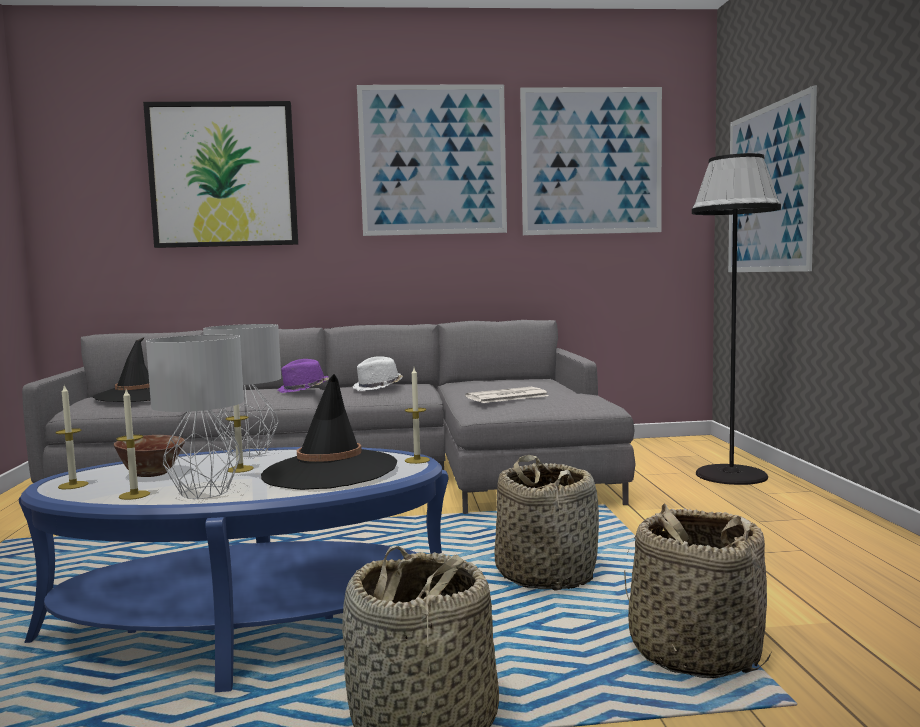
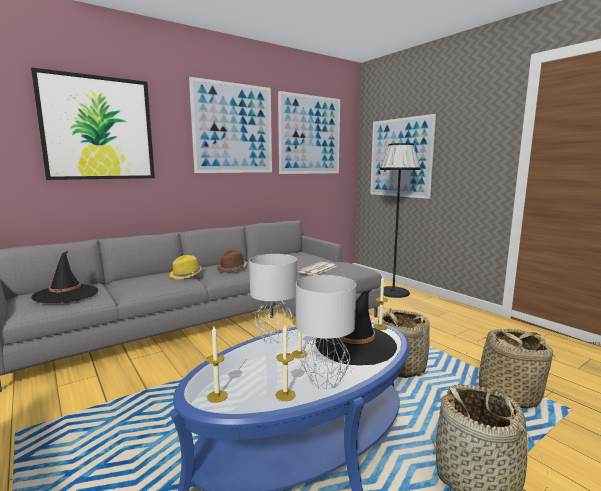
camera: 30 degrees left, 5 degrees up
(152, 474) = (251, 371): bowl -> none
(303, 389) = (186, 275): purple hat -> yellow hat
(378, 387) = (232, 268): white hat -> brown hat

